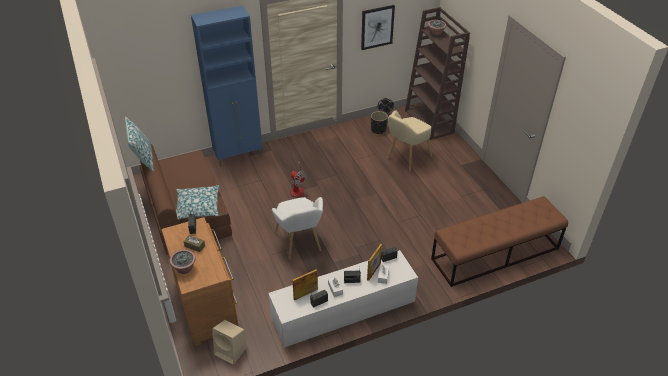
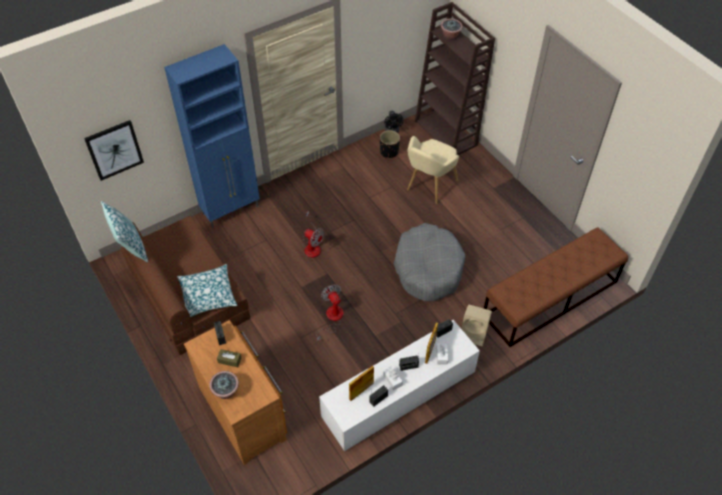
camera: 10 degrees left, 10 degrees up
(231, 351) = (286, 464): beige speaker -> beige speaker (474, 333)
(300, 244) = (332, 318): white armchair -> fan
(377, 27) = (380, 36): picture -> picture (114, 150)
(391, 217) = (428, 268): none -> grey dog bed

